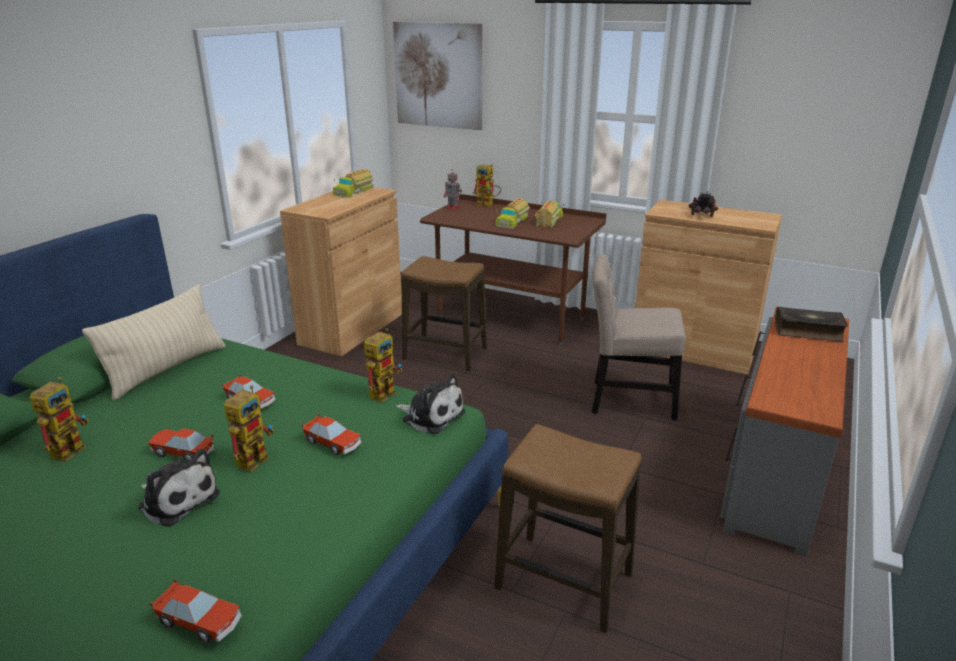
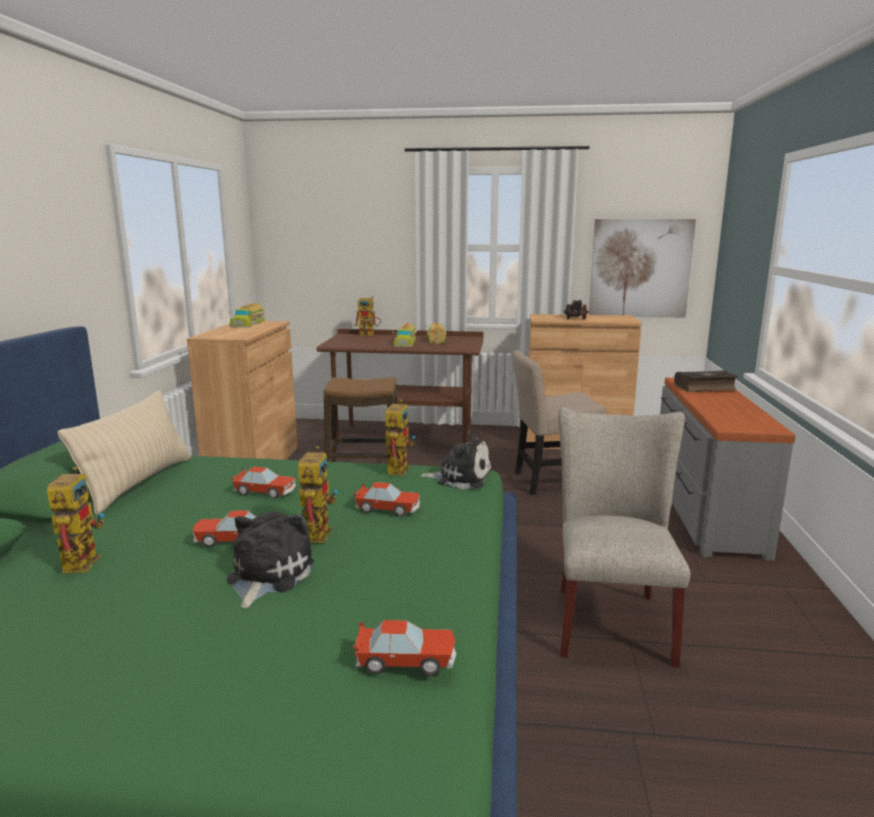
camera: 20 degrees left, 10 degrees down
(177, 499) = (267, 575): plush toy -> plush toy turned 90 degrees counterclockwise
(438, 75) = (307, 221): picture -> picture (640, 268)
(453, 208) = (340, 339): toy robot -> none
(564, 581) = (610, 618): stool -> beige chair

